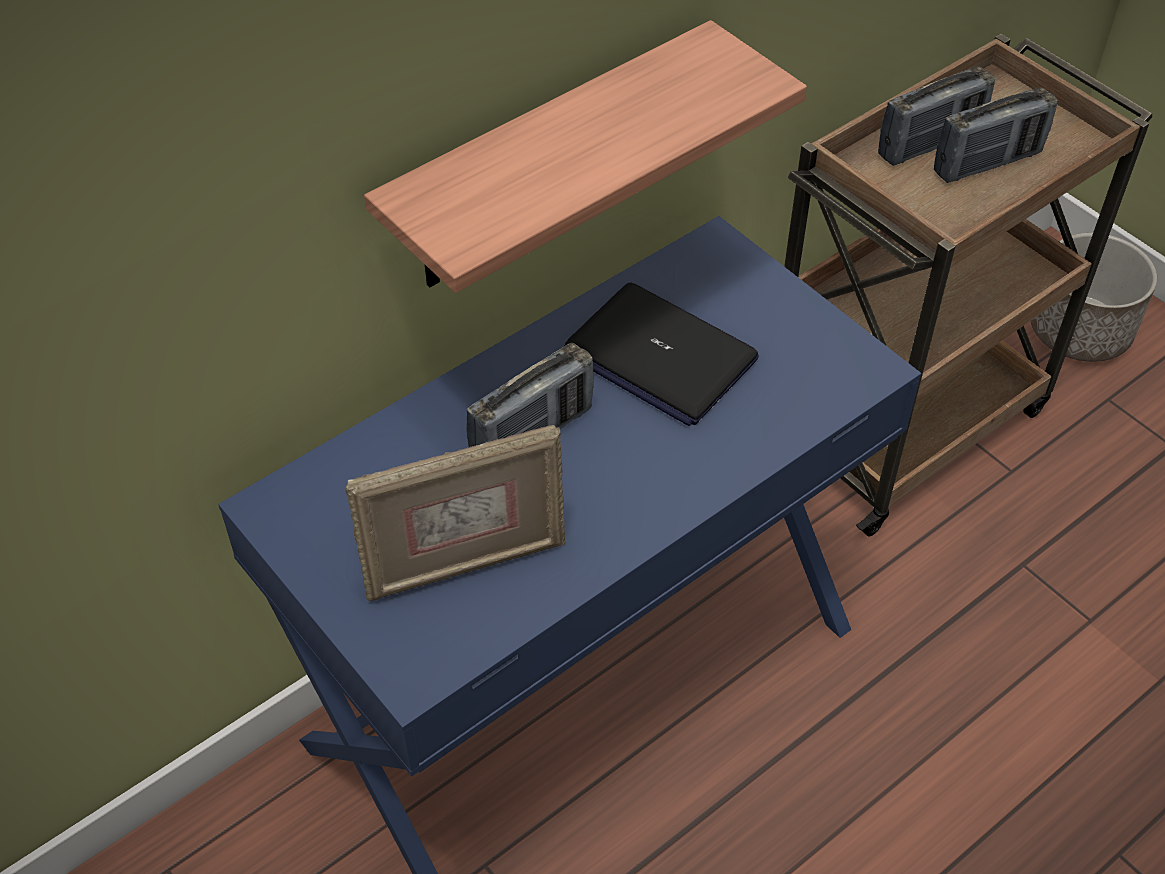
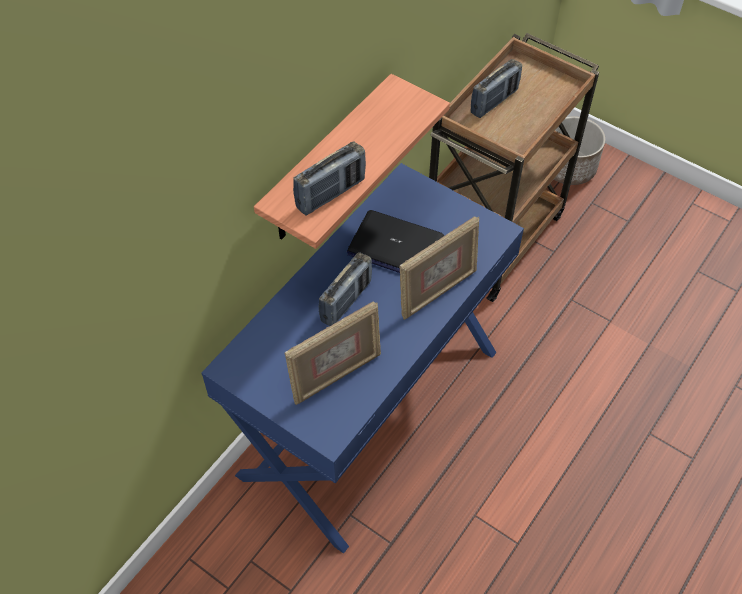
camera: 15 degrees left, 5 degrees up
(713, 453) = (437, 291): none -> picture frame
(987, 163) = (525, 107): radio -> radio (330, 194)

